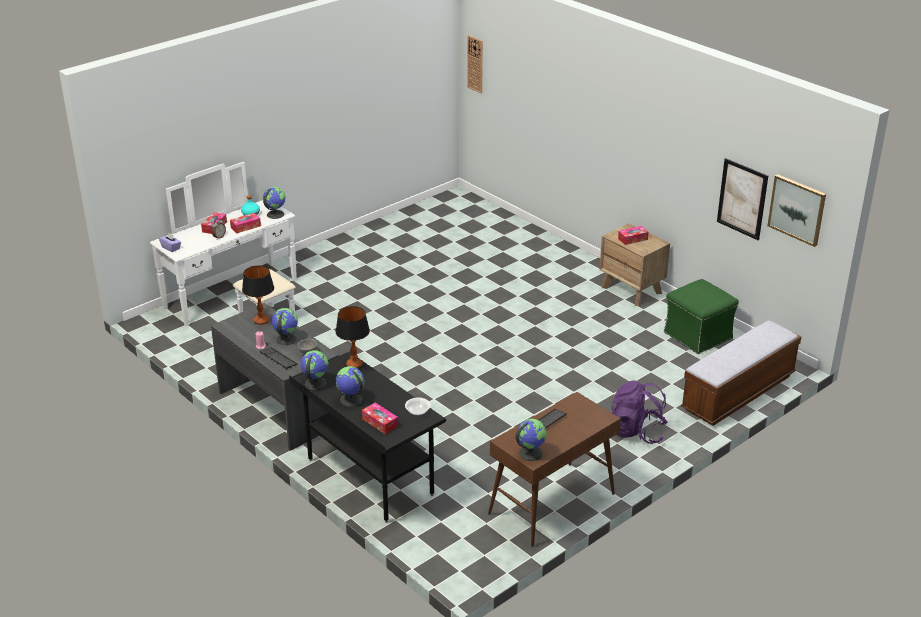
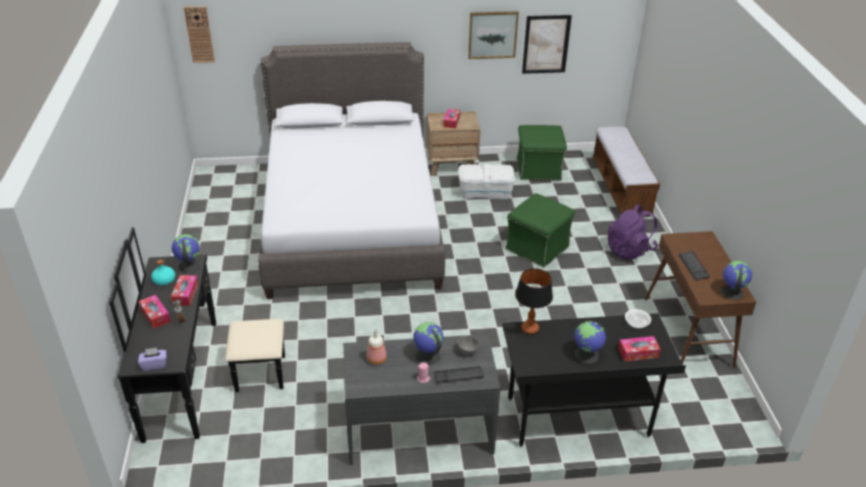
camera: 55 degrees left, 5 degrees up
(239, 299) = (200, 376): white dresser -> black dresser
(261, 321) = (377, 359): table lamp -> bottle
(315, 383) = (539, 366): globe -> none
(481, 278) = (350, 221): none -> grey bed
(570, 380) = (537, 247): none -> green ottoman
(617, 322) = (485, 191): none -> white storage box
(797, 209) = (600, 32): picture -> picture (492, 34)

